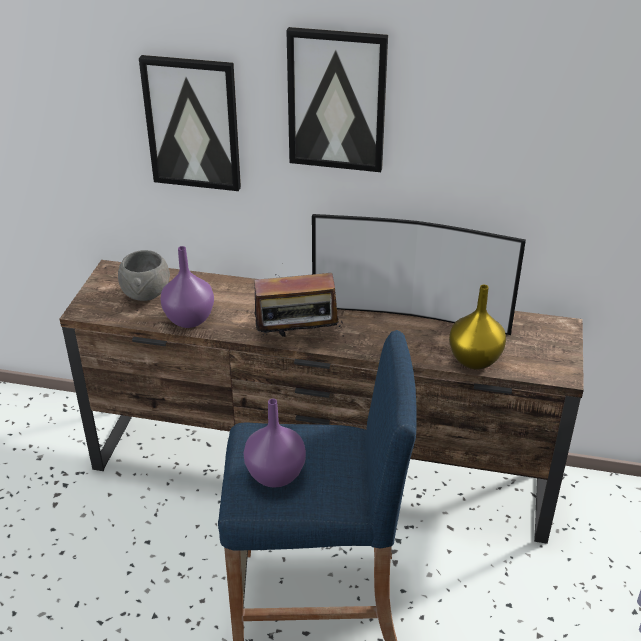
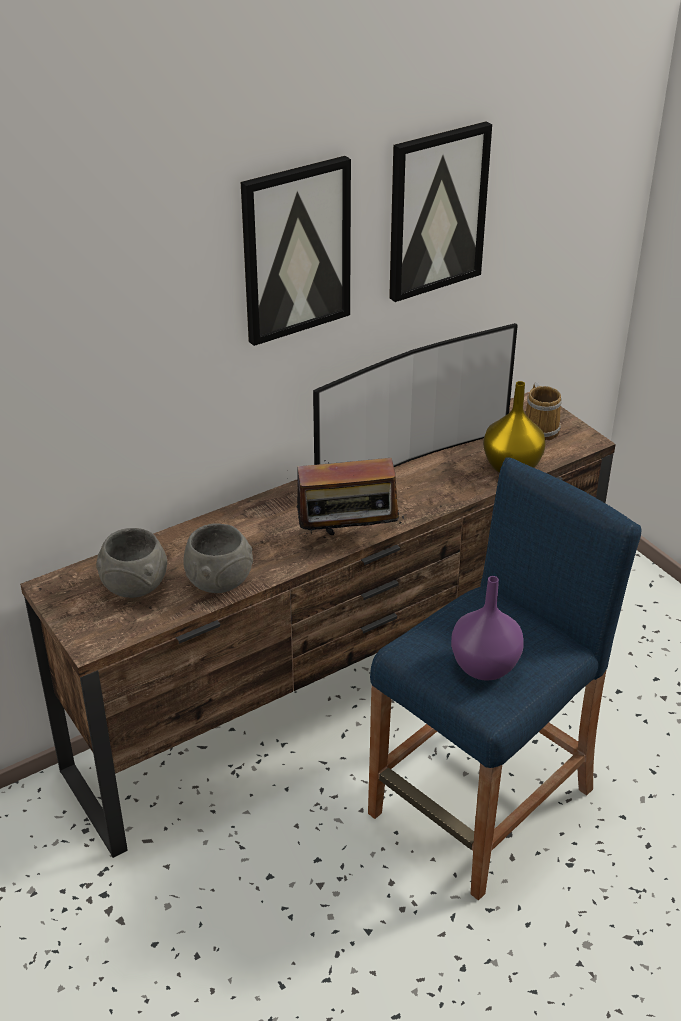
camera: 45 degrees left, 0 degrees up
(189, 318) = (218, 582): purple vase -> grey bowl
(193, 123) = (130, 344): picture -> picture (436, 211)
(297, 339) = (348, 538): radio -> radio turned 45 degrees clockwise
(540, 347) = (541, 428): none -> mug

